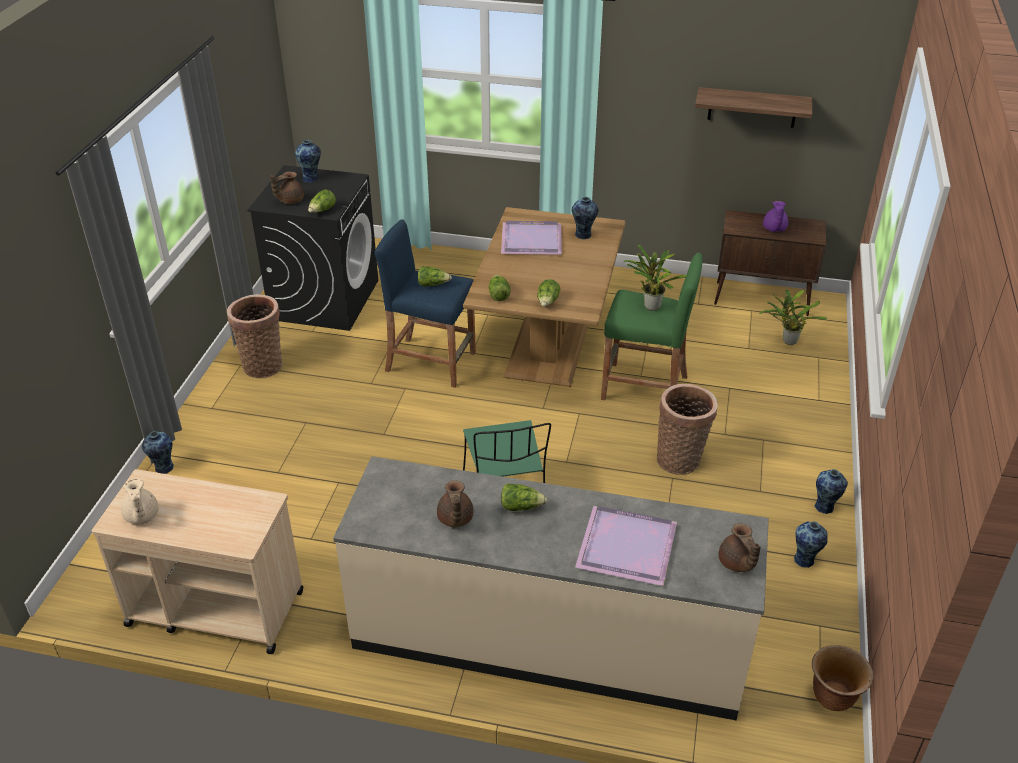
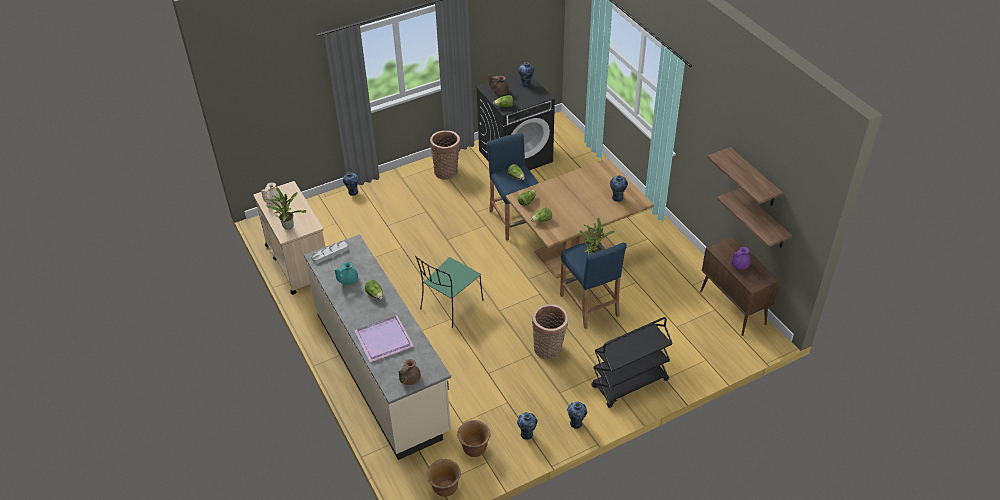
camera: 50 degrees right, 5 degrees up
(371, 508) = (329, 254): none -> grey tray
(455, 519) = (347, 280): brown teapot -> turquoise teapot
(532, 240) = (589, 184): purple tray -> none
(644, 388) = (589, 305): green stool -> blue stool
(777, 156) = (763, 219): none -> shelf
(786, 625) = (474, 449): none -> brown planter
(787, 341) = (705, 339): potted plant -> potted plant (288, 225)
(801, 430) = (629, 384): none -> black cart

